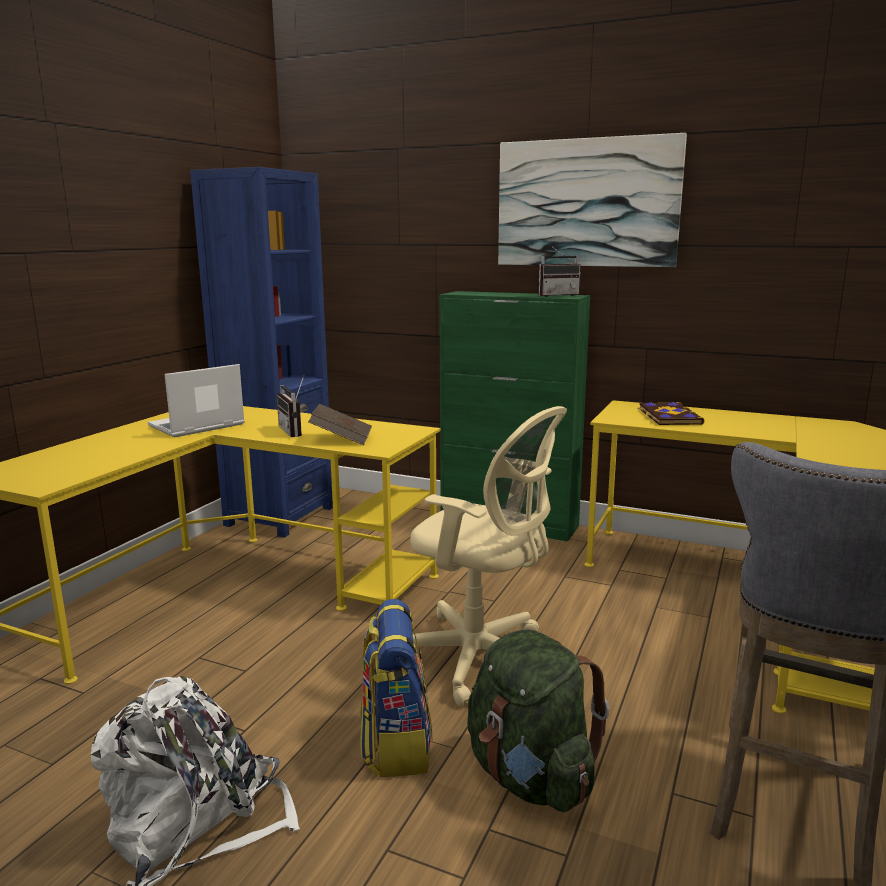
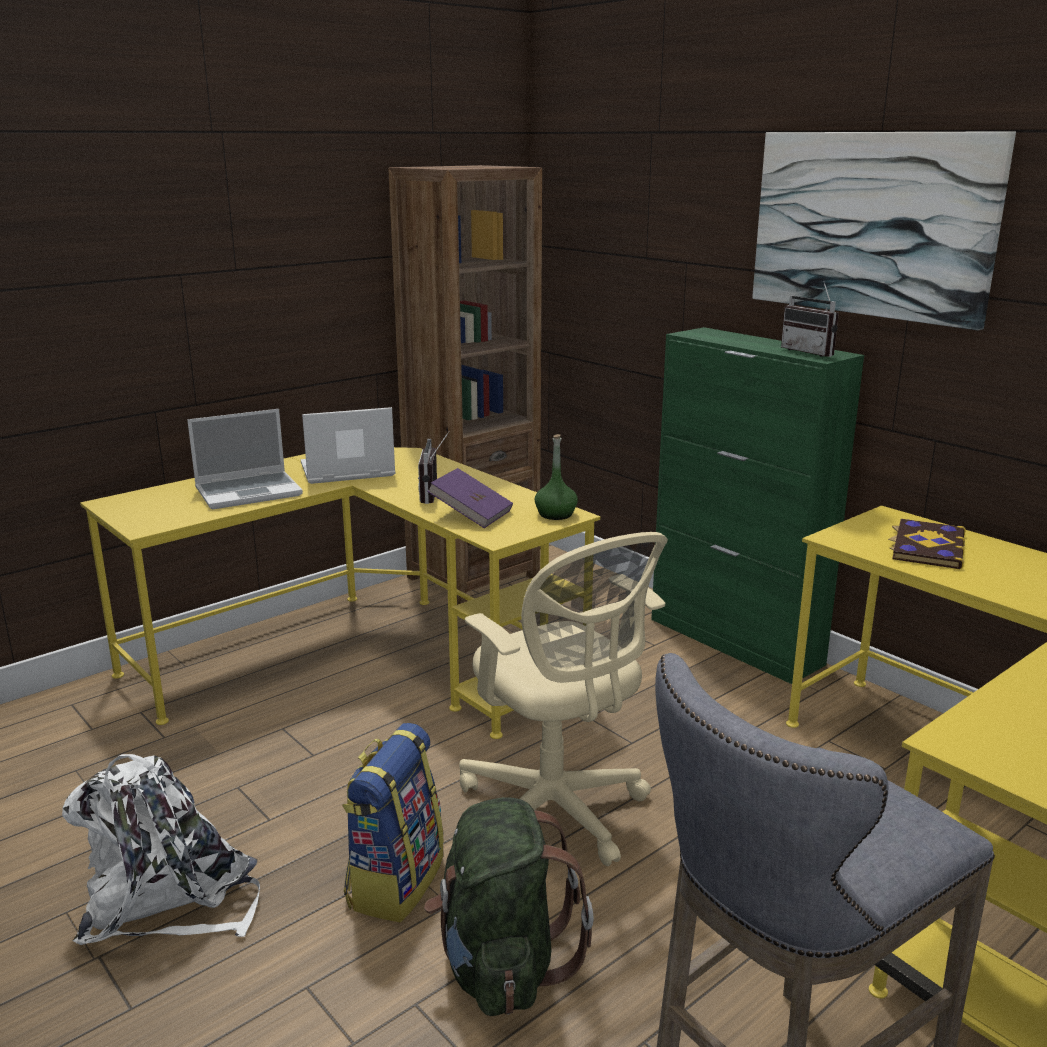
camera: 25 degrees right, 5 degrees up
(121, 449) = (249, 492): none -> laptop
(279, 516) = (473, 577): blue bookcase -> brown bookcase
(341, 439) = (471, 515): brown book -> purple book
(407, 431) = (555, 514): none -> green bottle
(556, 295) = (812, 352): radio -> radio turned 45 degrees clockwise

